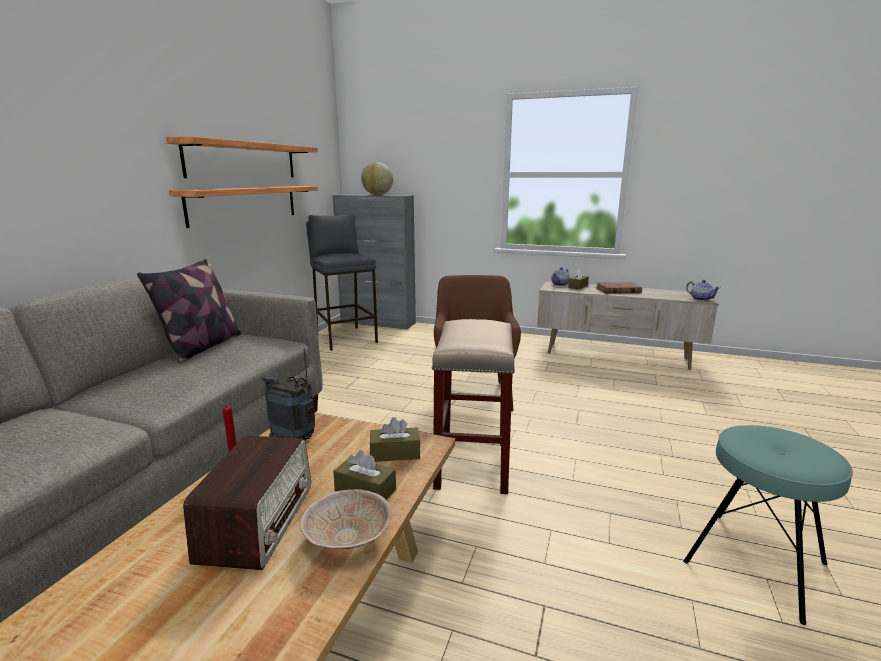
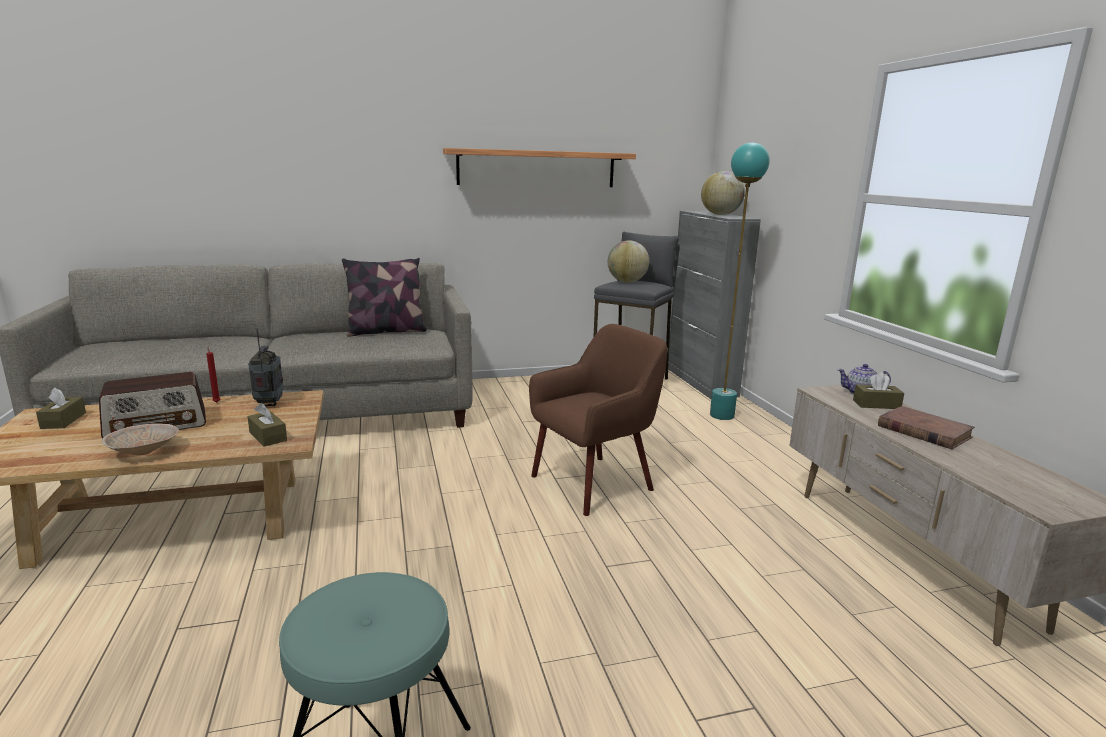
camera: 55 degrees right, 0 degrees up
(245, 204) = (531, 213): shelf -> none
(335, 255) = (627, 282): none -> globe
(365, 490) = (206, 441): brown tissue box -> brown tissue box (63, 420)
(432, 335) = (722, 415): none -> turquoise floor lamp
(473, 465) = (439, 525): beige stool -> none
(701, 299) = (1042, 504): teapot -> none

